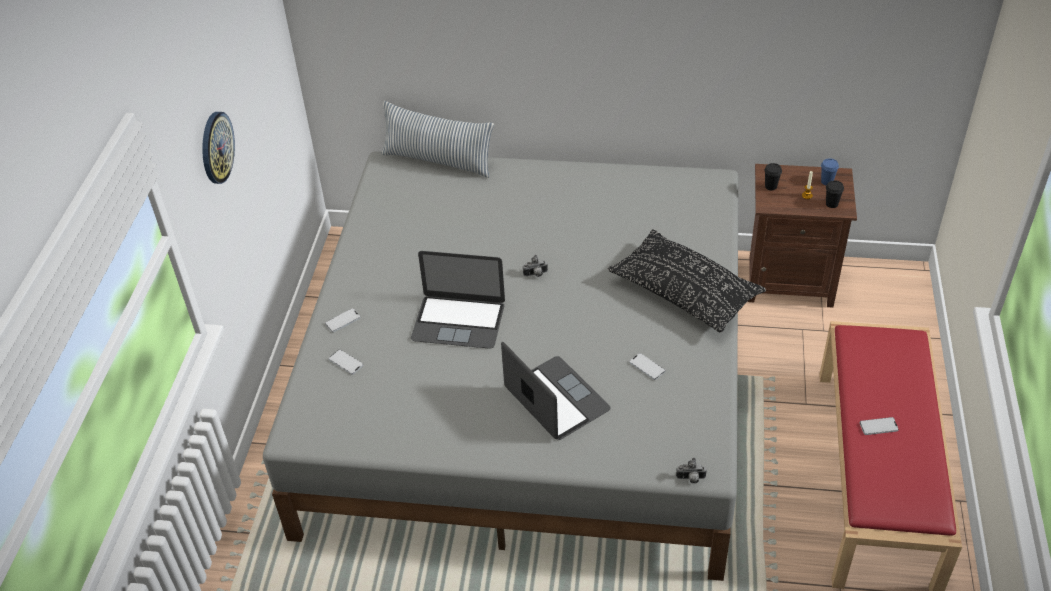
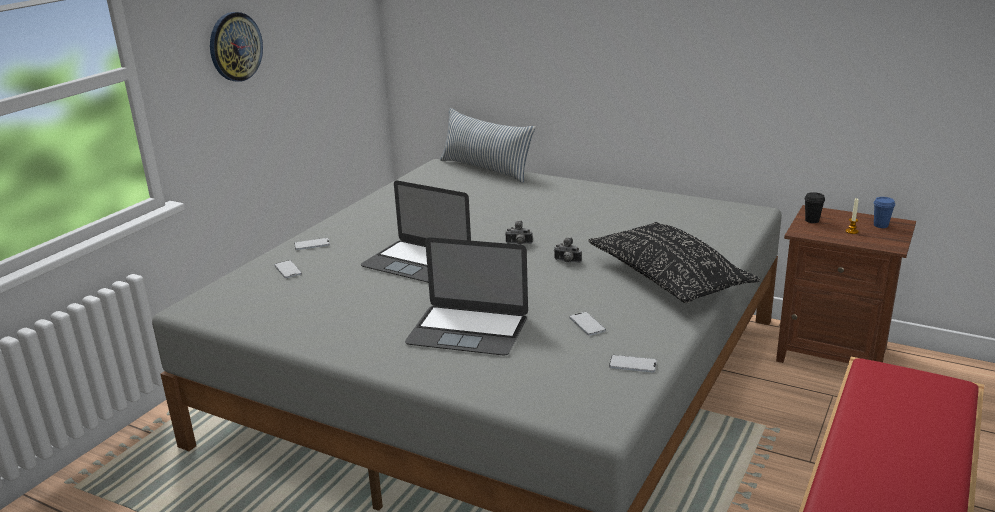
camera: 20 degrees right, 20 degrees down
(556, 399) = (468, 330): laptop -> laptop turned 120 degrees clockwise
(691, 479) = (574, 425): camera -> camera (567, 262)
(831, 204) = (879, 240): black cup -> none
(878, 426) = (873, 455): phone -> phone (632, 365)

